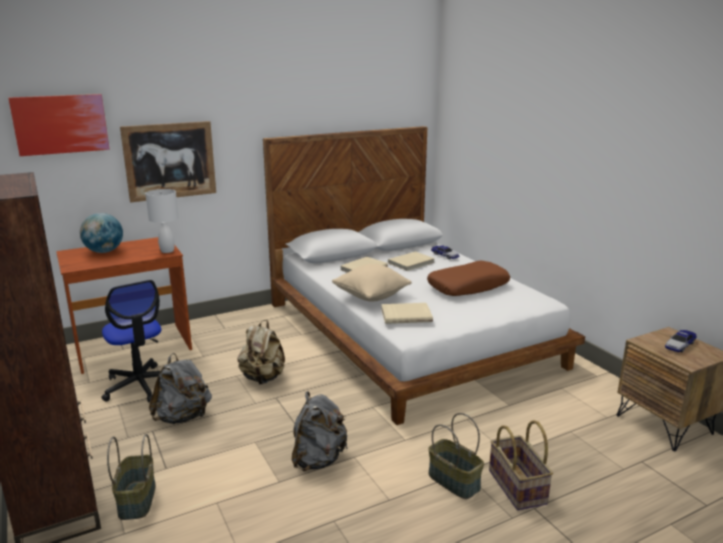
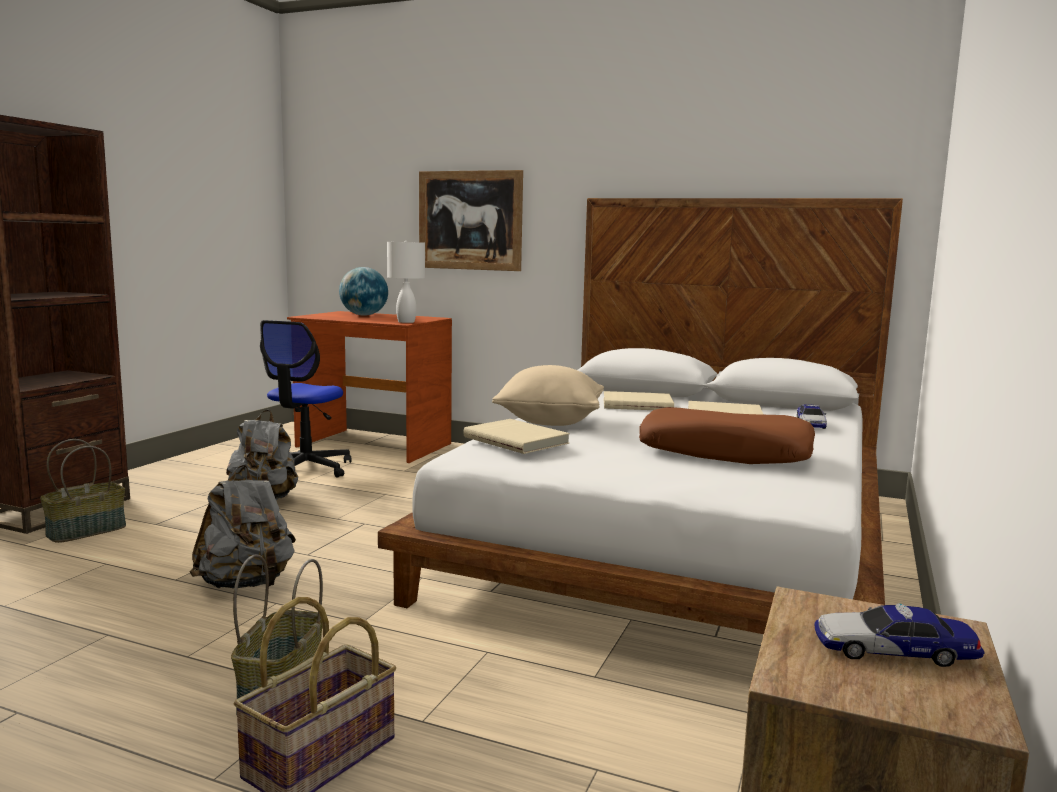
camera: 50 degrees right, 10 degrees down
(60, 124) = (365, 165): picture -> none
(263, 378) = (400, 505): beige backpack -> none

